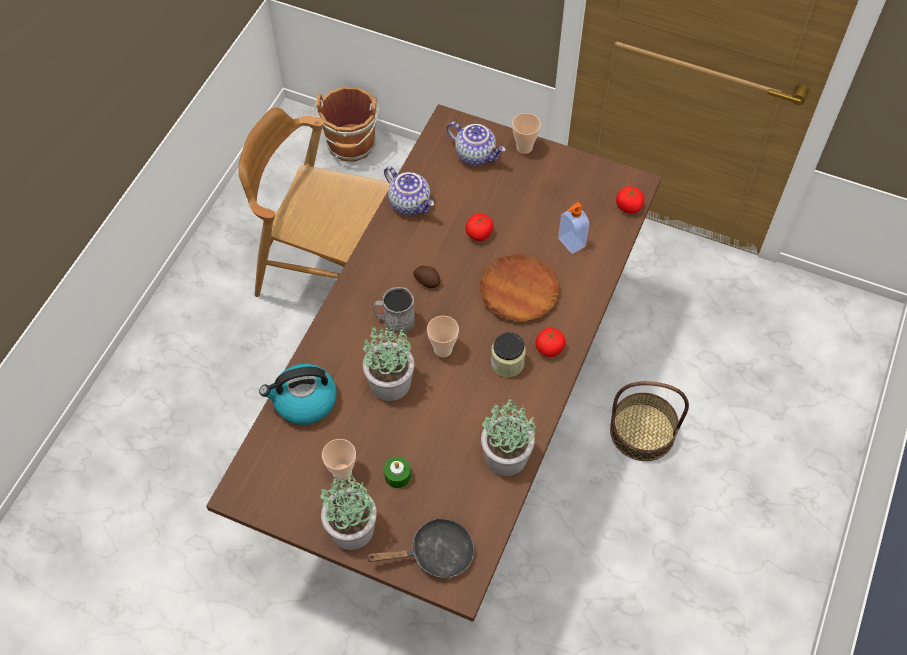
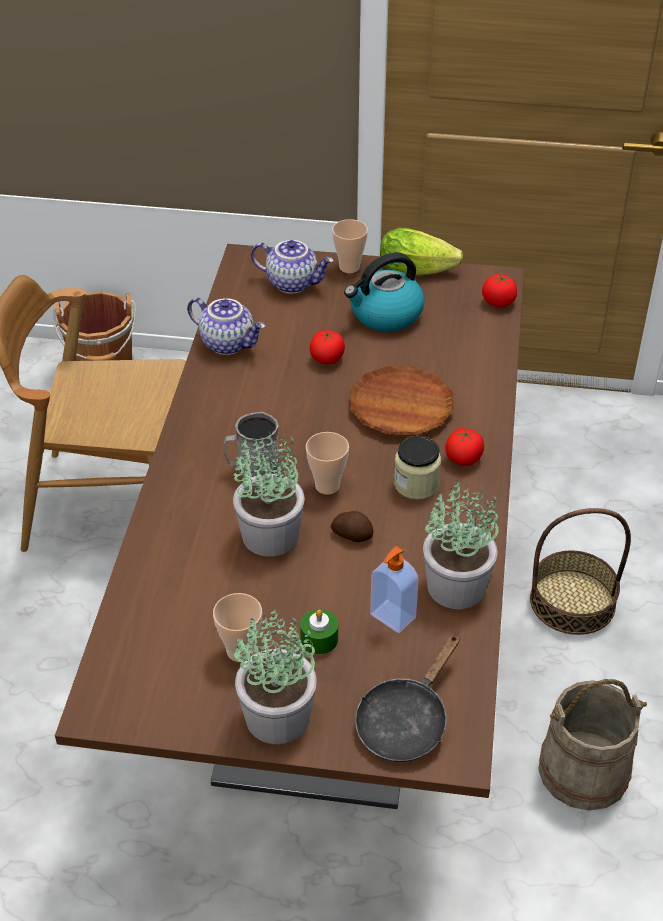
camera: 15 degrees left, 15 degrees down
(304, 401) = (159, 580): kettle -> kettle (385, 315)
(427, 280) = (279, 417): potato -> potato (352, 534)
(435, 554) = (406, 721): black frying pan -> black frying pan turned 150 degrees clockwise
(570, 243) = (444, 348): soap dispenser -> soap dispenser (391, 617)
(579, 161) = (420, 270): none -> lettuce
(601, 568) = (583, 771): none -> beige bucket

